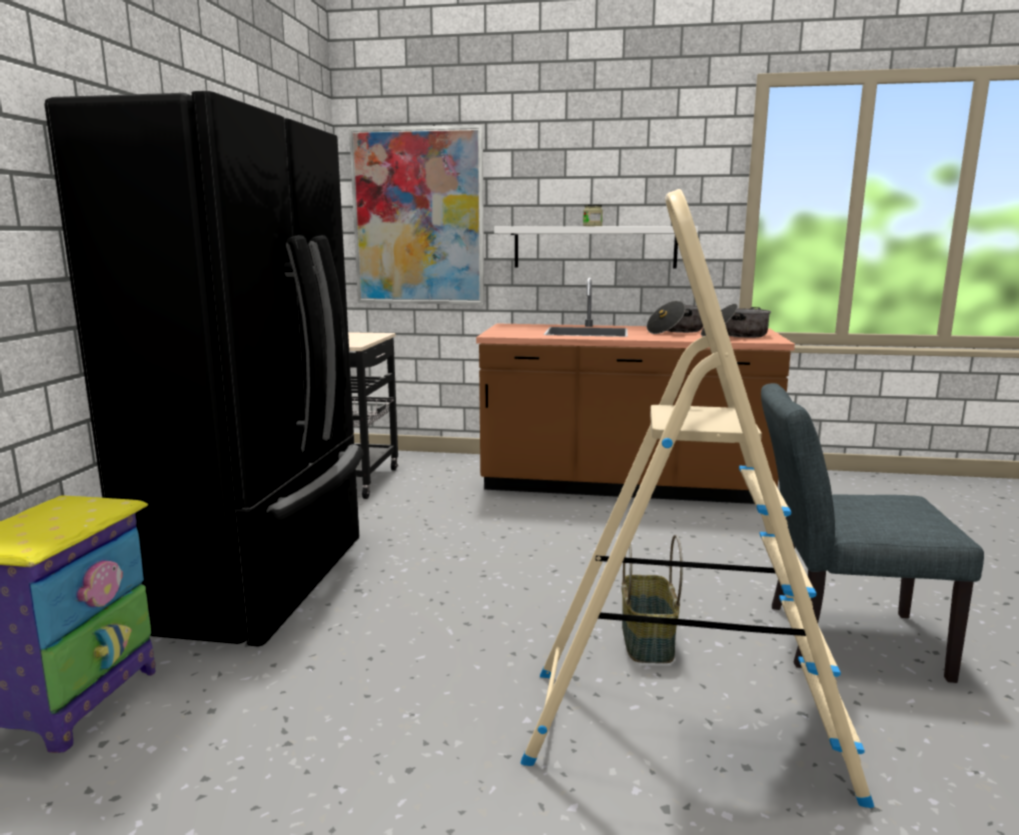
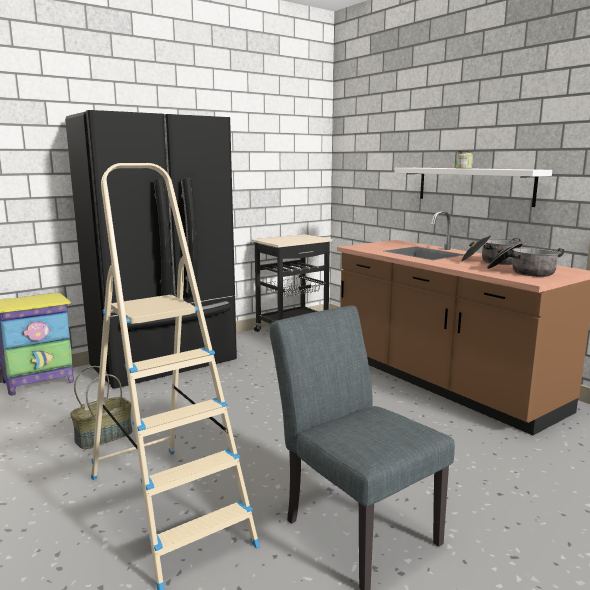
camera: 45 degrees right, 0 degrees up
(418, 217) = (369, 160): picture -> none
(645, 639) = (248, 463): basket -> basket (104, 436)

